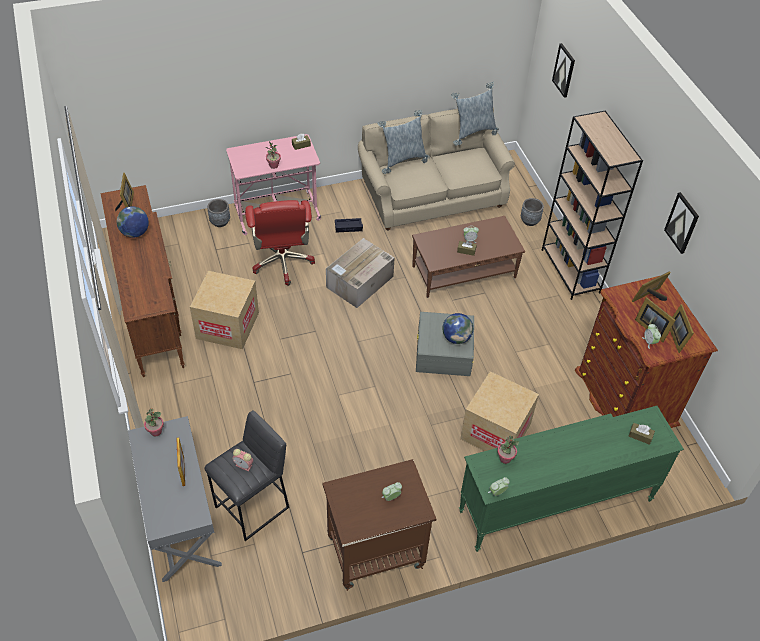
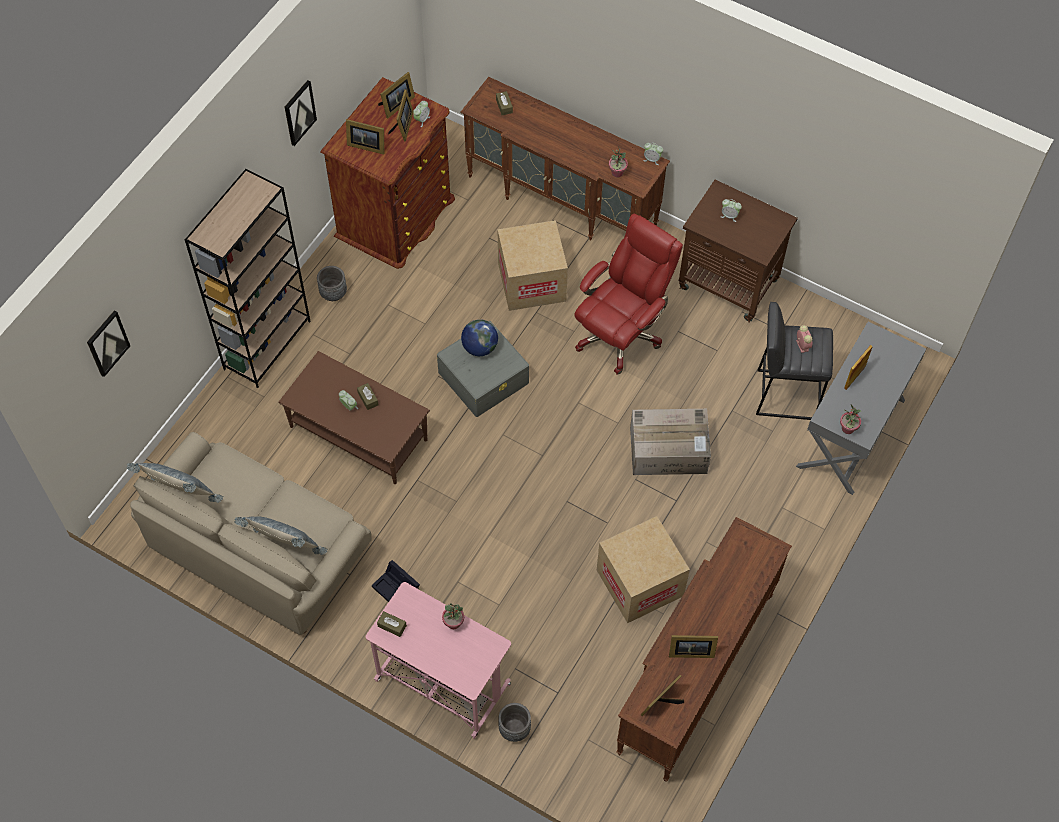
camera: 130 degrees left, 10 degrees up
(135, 233) = (689, 651): globe -> picture frame
(282, 263) = (512, 608): red office chair -> red office chair (622, 335)
(359, 282) = (466, 514): cardboard box -> cardboard box (669, 450)
(530, 221) = (218, 426): grey planter -> grey planter (333, 293)
(555, 505) = (561, 201): green cabinet -> brown cabinet

